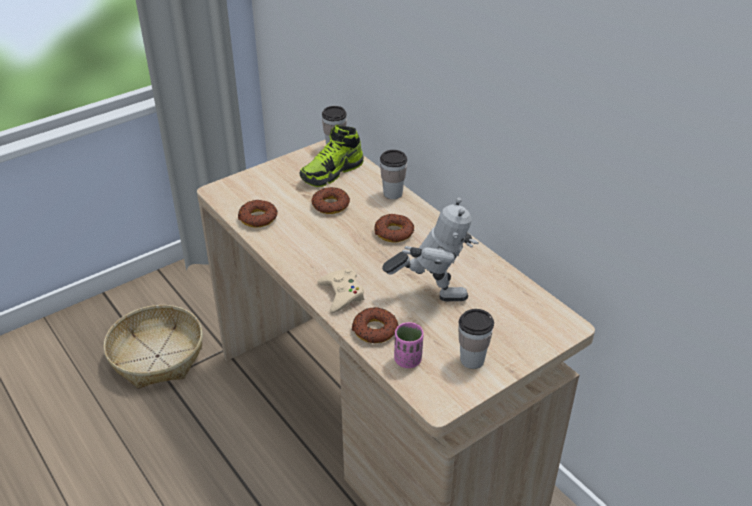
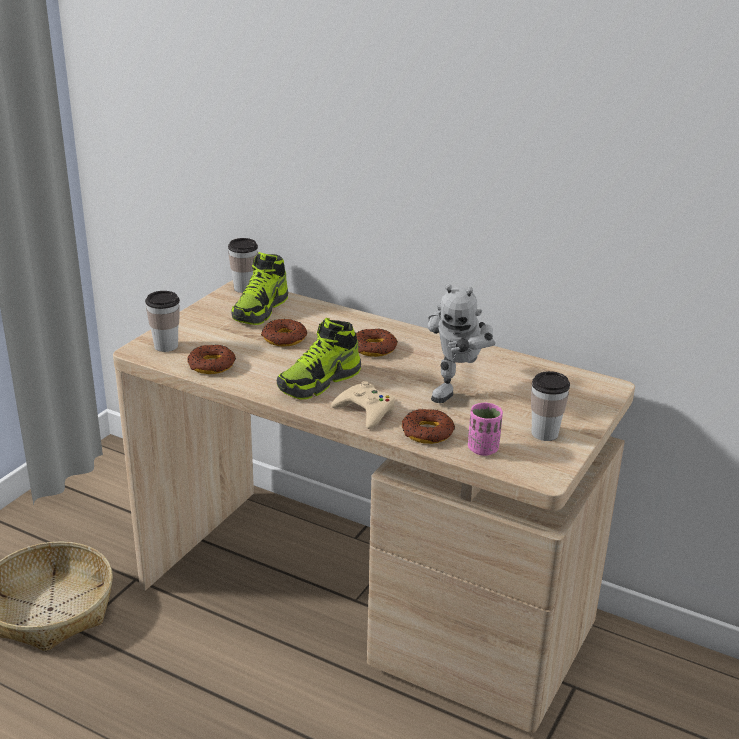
camera: 25 degrees left, 10 degrees down
(326, 256) = (319, 382): none -> shoe
(393, 193) = (343, 316): cup -> cup (166, 346)
(431, 293) = (457, 389): toy robot -> toy robot turned 135 degrees clockwise

